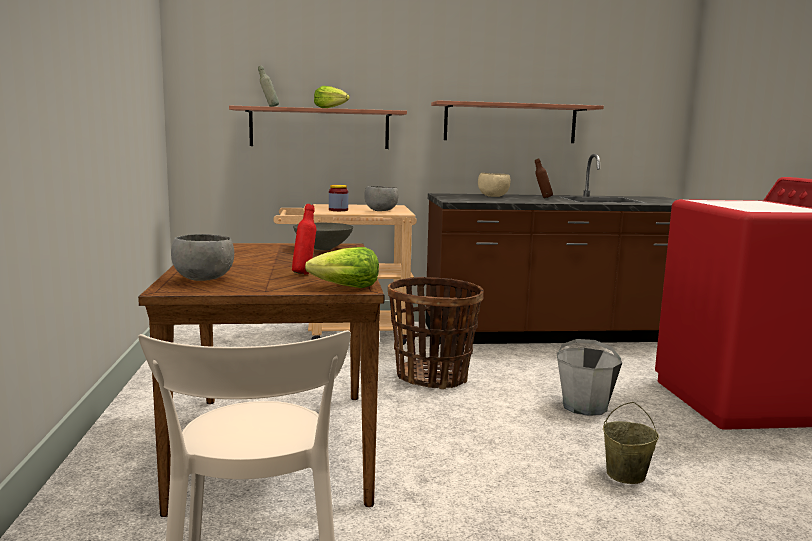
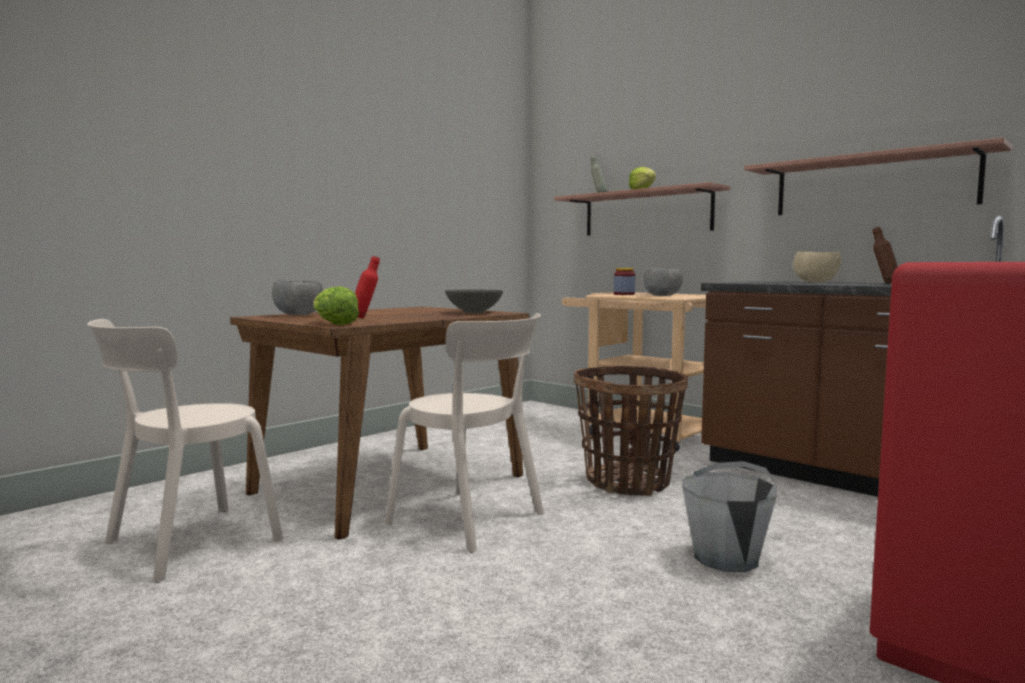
camera: 50 degrees right, 5 degrees down
(418, 446) = (472, 520): none -> beige chair
(625, 475) = (585, 624): beige bucket -> none

